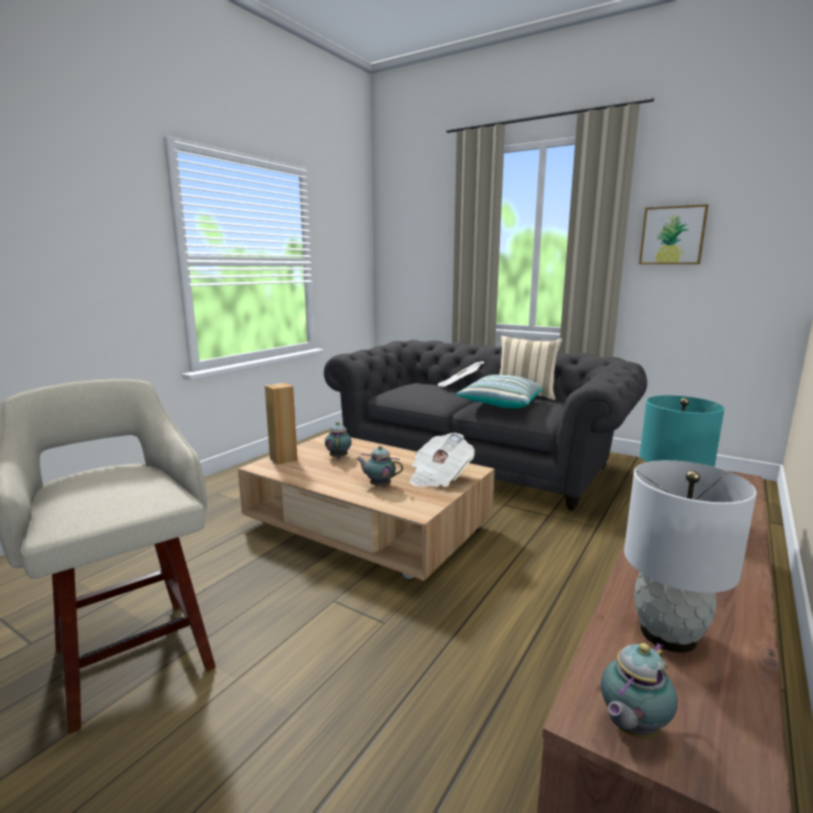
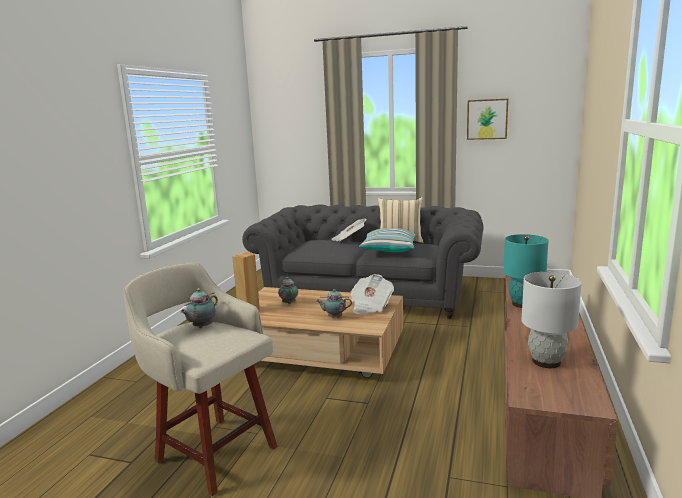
camera: 15 degrees left, 0 degrees up
(630, 728) = (545, 398): teapot -> teapot (201, 327)

